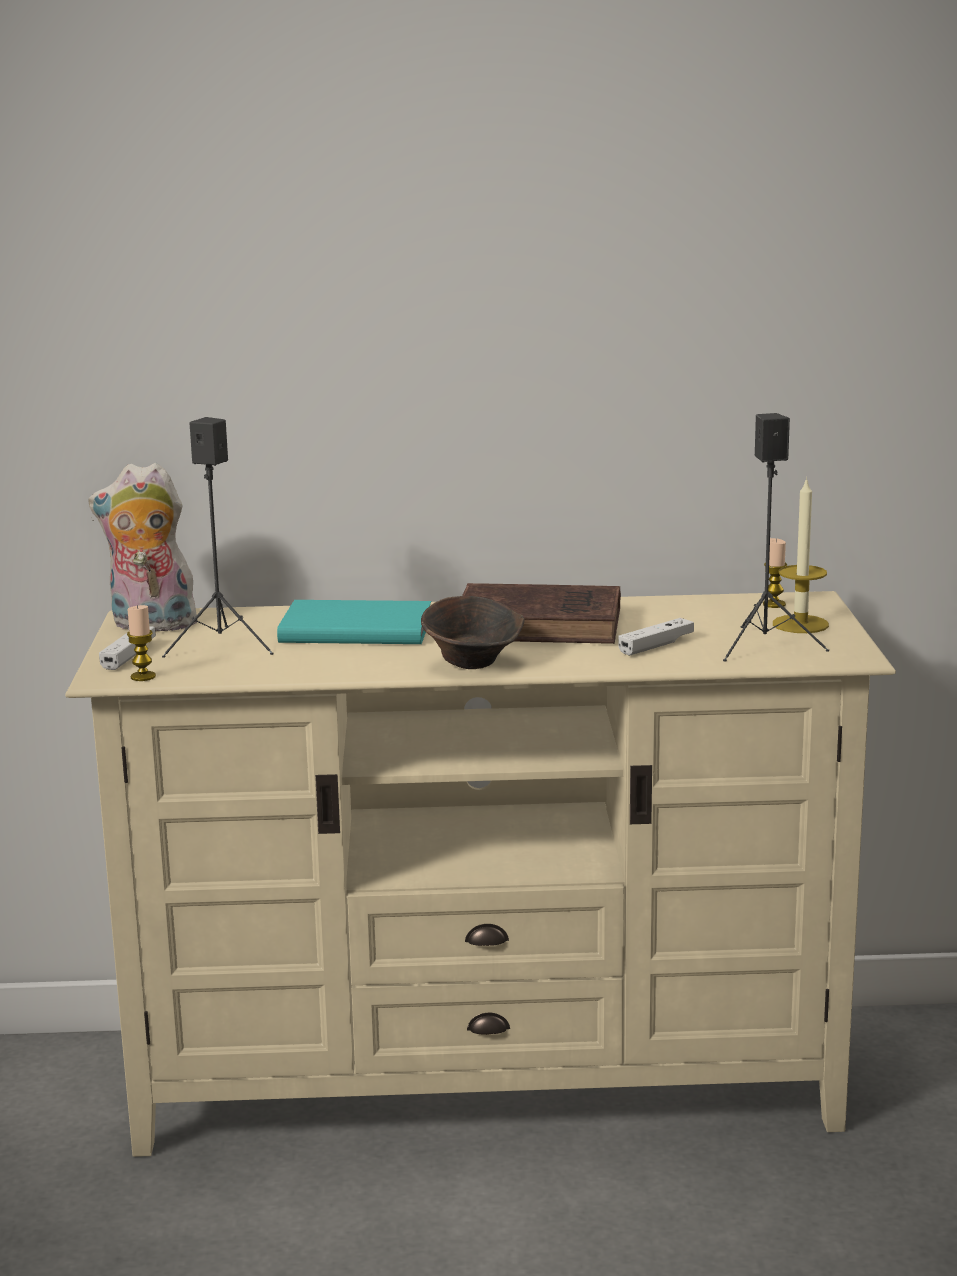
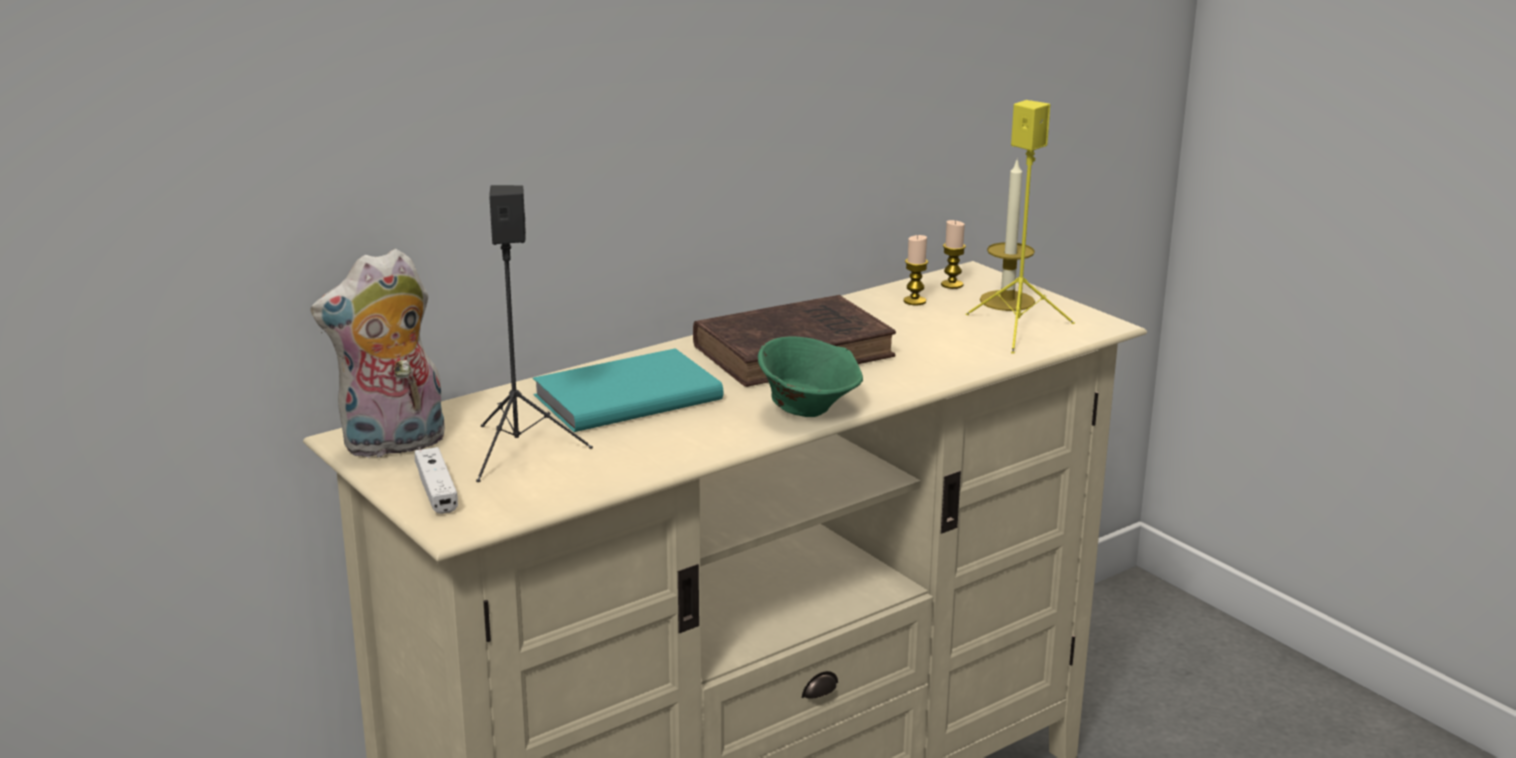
camera: 35 degrees left, 5 degrees up
(143, 677) = (499, 512): candle -> candle (914, 301)
(473, 664) = (808, 409): brown bowl -> green bowl
(656, 646) = (931, 350): white game controller -> none
(766, 646) = (1018, 329): black speaker -> yellow speaker

